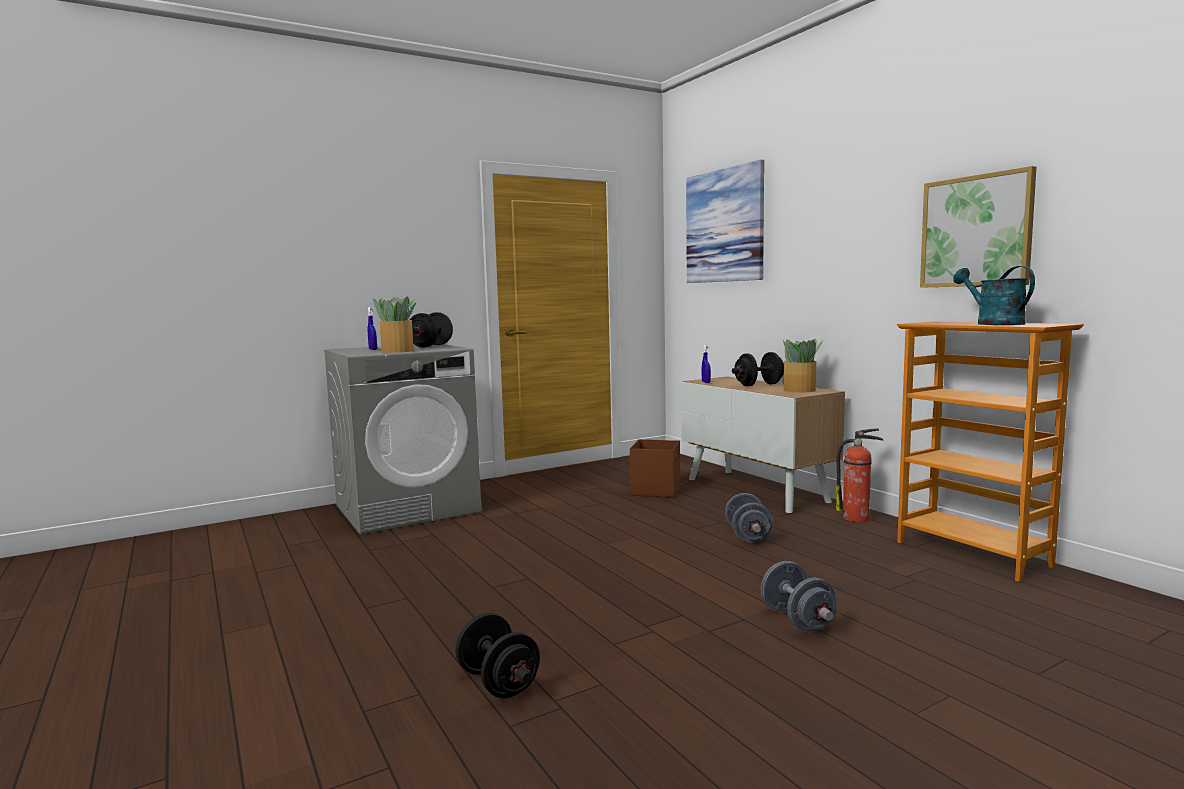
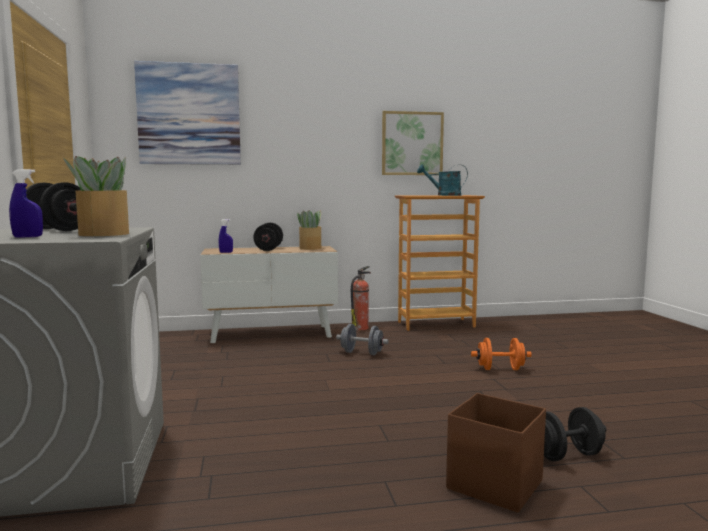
camera: 70 degrees left, 0 degrees up
(656, 490) = (221, 355): brown storage box -> brown storage box (493, 484)
(797, 620) = (500, 369): grey dumbbell -> orange dumbbell

